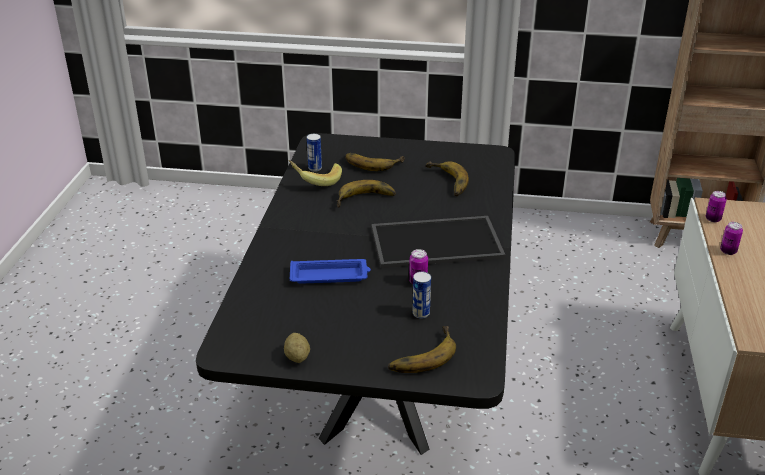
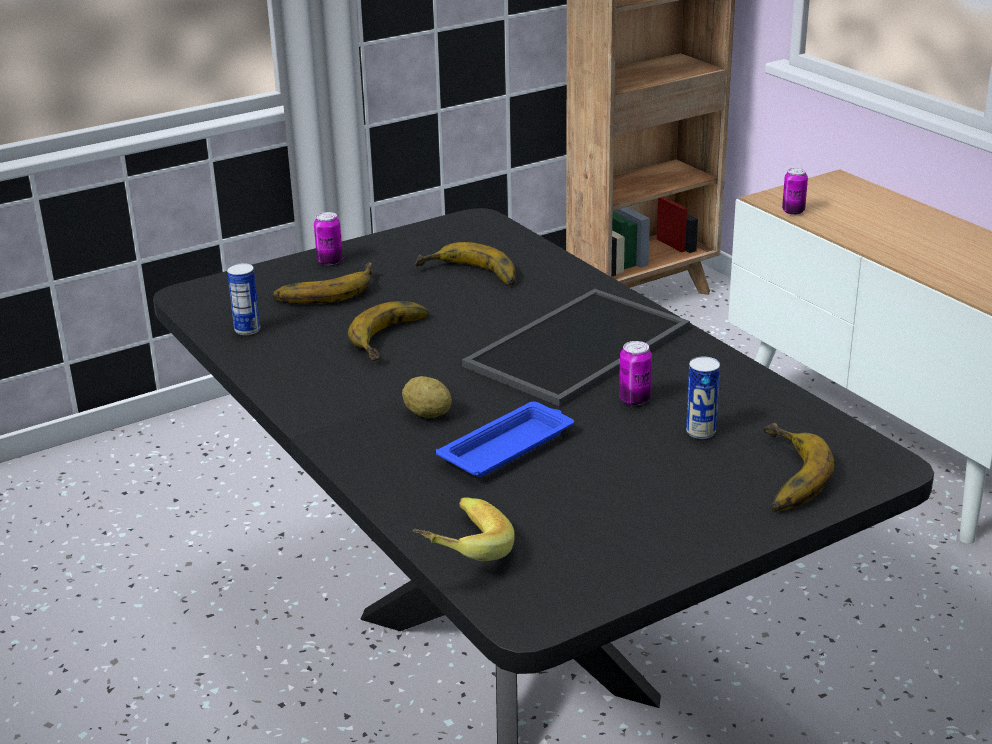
camera: 40 degrees left, 5 degrees down
(297, 357) = (640, 562): potato -> potato (427, 414)
(316, 180) = (276, 344): banana -> banana (458, 552)
(728, 251) = (858, 236): can -> can (330, 261)

